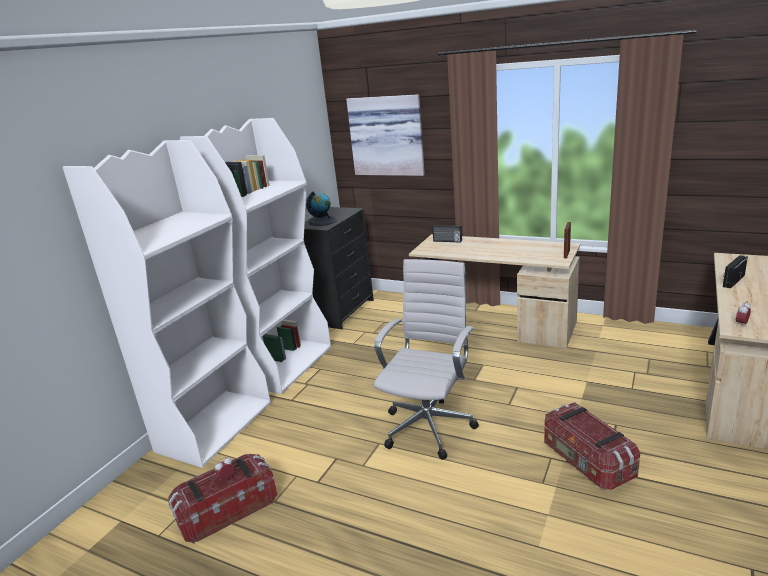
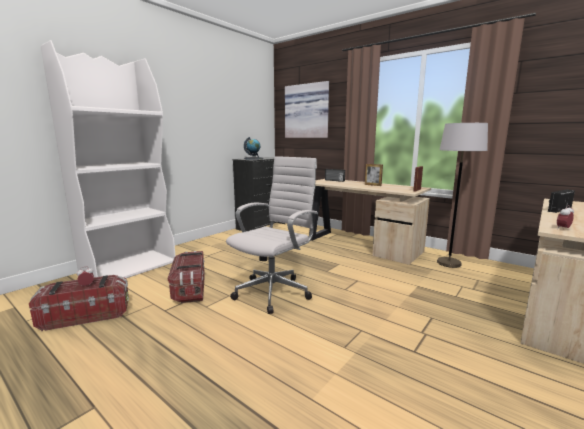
camera: 10 degrees right, 10 degrees down
(286, 365) = (204, 245): white bookcase -> none
(505, 247) = (373, 185): none -> picture frame
(586, 462) = (393, 339): storage box -> storage box (189, 288)
(610, 337) = (448, 263): none -> grey floor lamp

